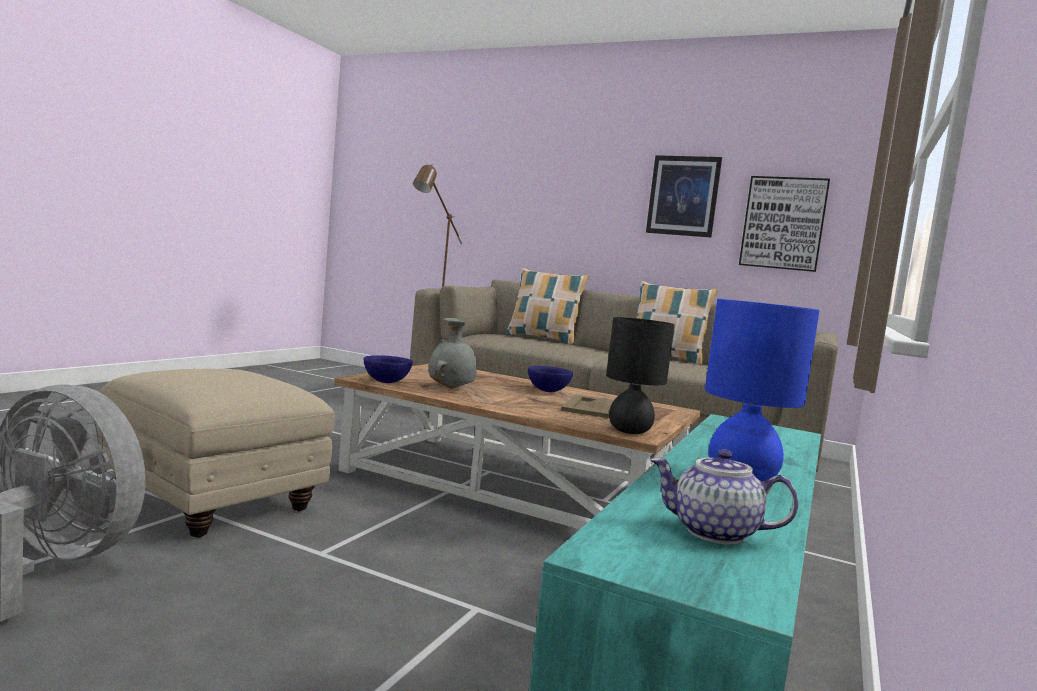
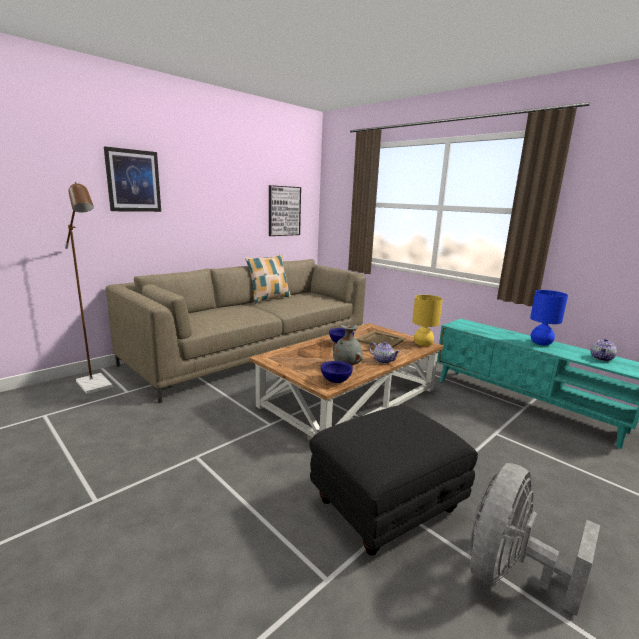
camera: 70 degrees left, 10 degrees up
(211, 499) = (385, 507): beige ottoman -> black ottoman
(495, 404) = (383, 361): none -> teapot
(542, 339) = (201, 311): pillow -> none
(629, 431) = (423, 344): black table lamp -> yellow table lamp
(683, 196) = (237, 197): picture -> picture (133, 181)

